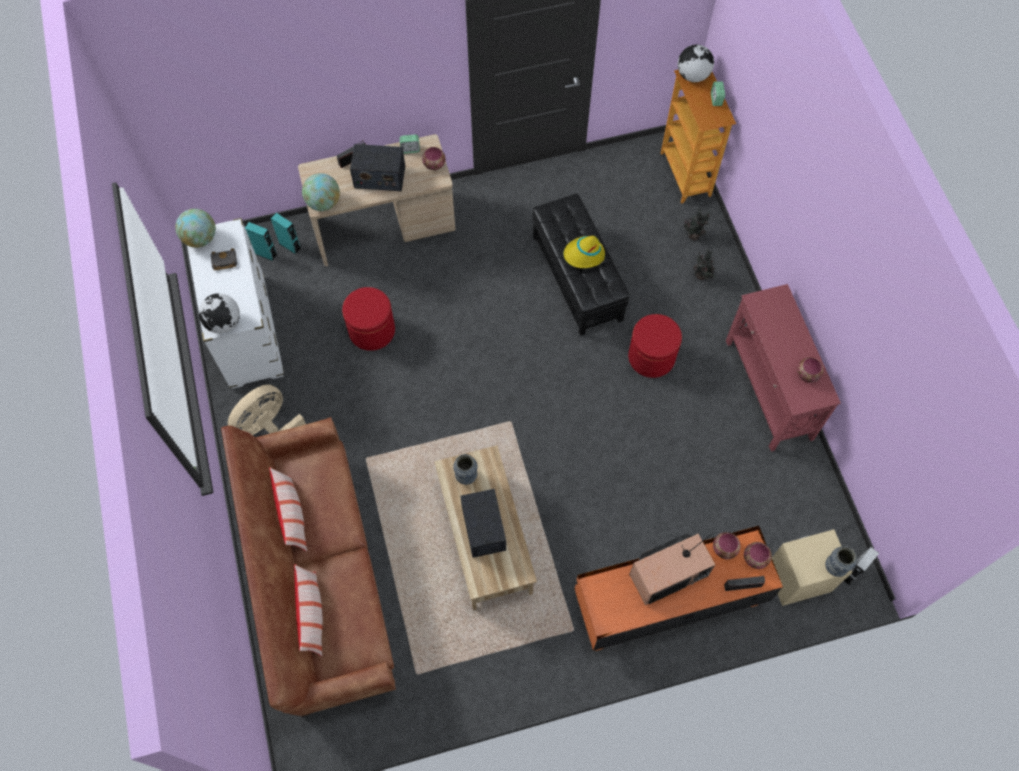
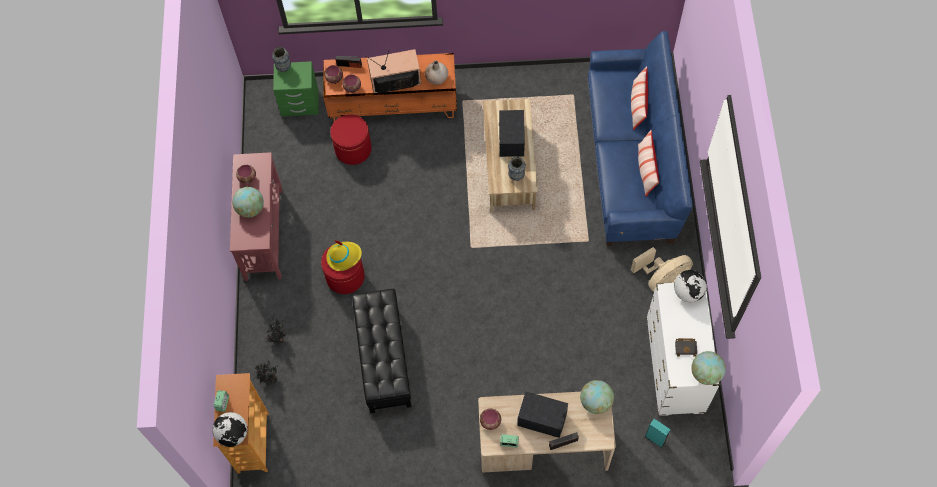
camera: 165 degrees left, 0 degrees up
(290, 246) = (632, 442): turquoise speaker -> none
(322, 579) = (631, 163): brown sofa -> blue sofa
(372, 330) = (569, 345): red ottoman -> red ottoman (353, 149)
(584, 255) = (378, 336): yellow hat -> yellow hat (344, 256)
(609, 589) = (437, 78): none -> beige vase
(785, 337) = (250, 209): none -> globe
(798, 578) = (300, 103): beige nightstand -> green nightstand
(852, 573) = (262, 100): grey speaker -> none

